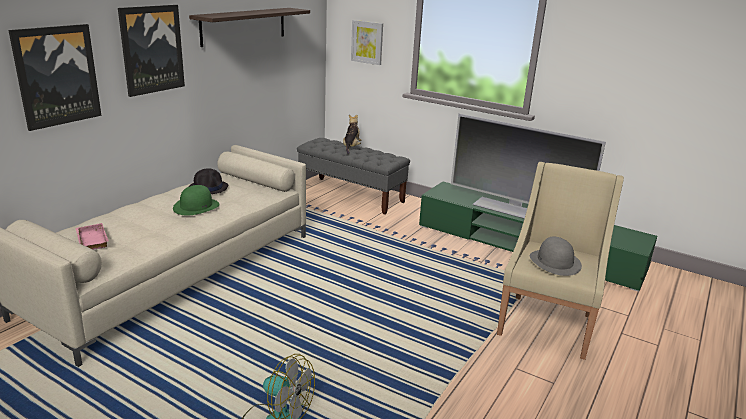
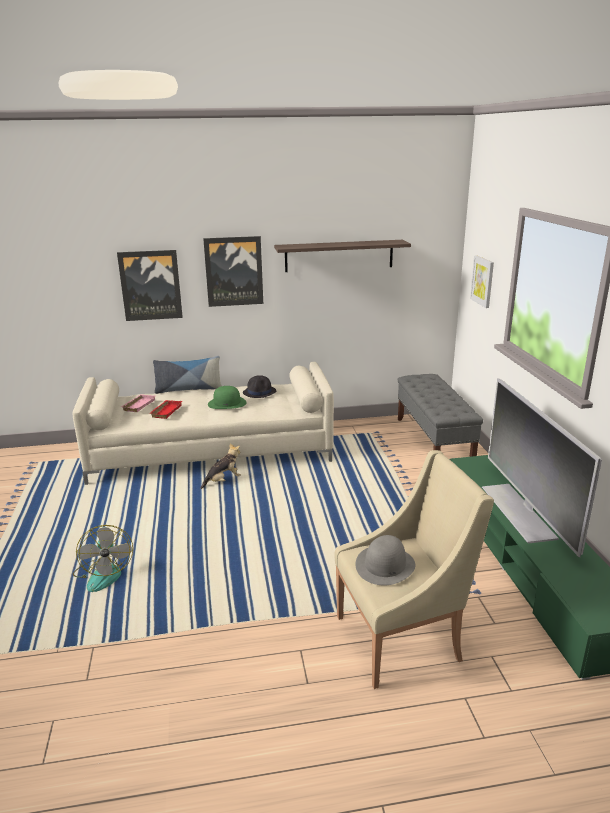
camera: 50 degrees right, 0 degrees up
(120, 207) = (188, 389): none -> pillow
(142, 234) = (165, 411): none -> red tray
(351, 147) = (442, 391): plush toy -> plush toy (223, 481)

